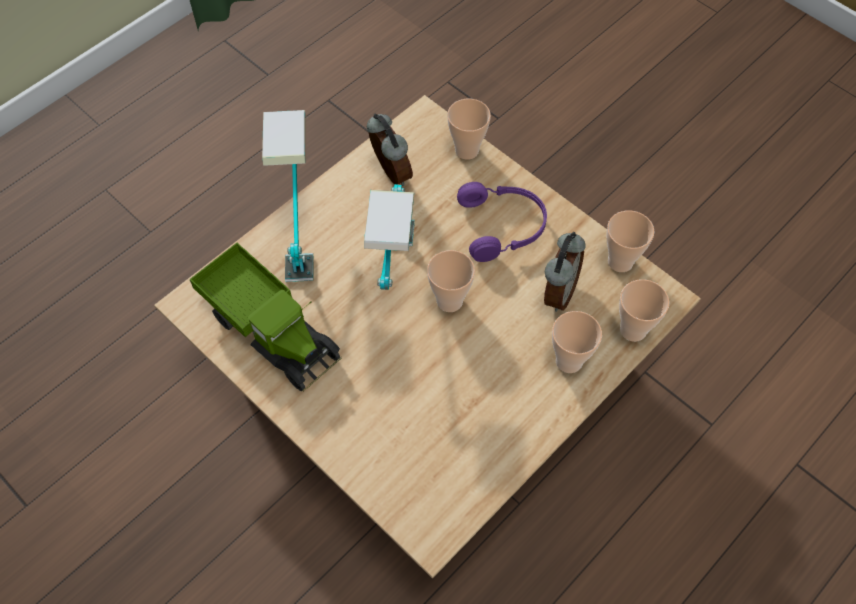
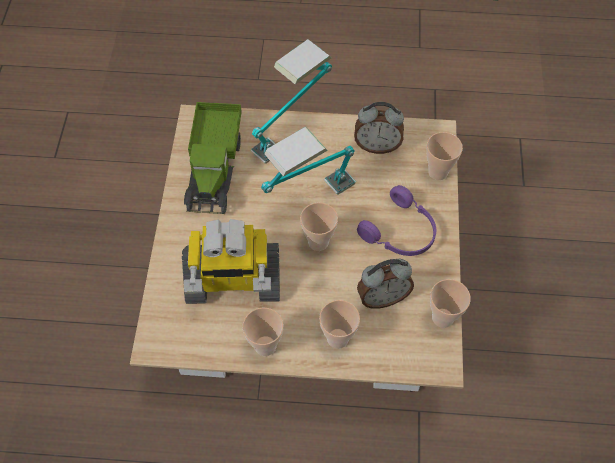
camera: 50 degrees right, 0 degrees up
(389, 174) = (377, 146): alarm clock -> alarm clock turned 75 degrees clockwise
(424, 408) = (233, 281): none -> toy robot
(633, 330) = (397, 361): cup -> cup (265, 345)

